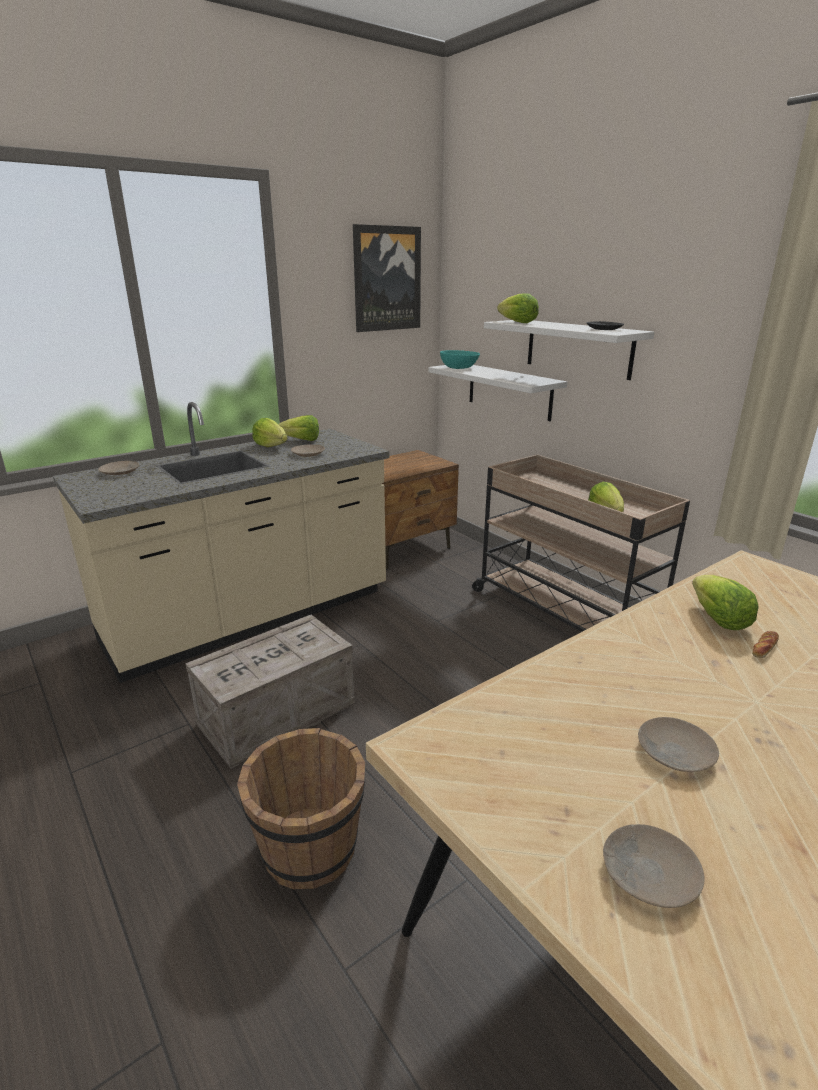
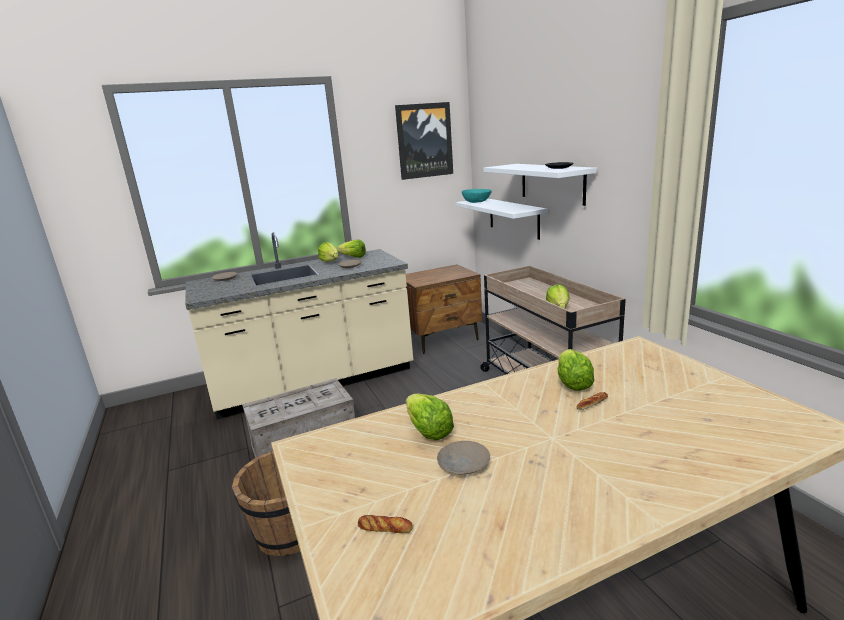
camera: 15 degrees right, 5 degrees down
(517, 322) = (506, 166): lettuce -> lettuce (428, 431)
(648, 873) = (385, 527): beige plate -> bread

